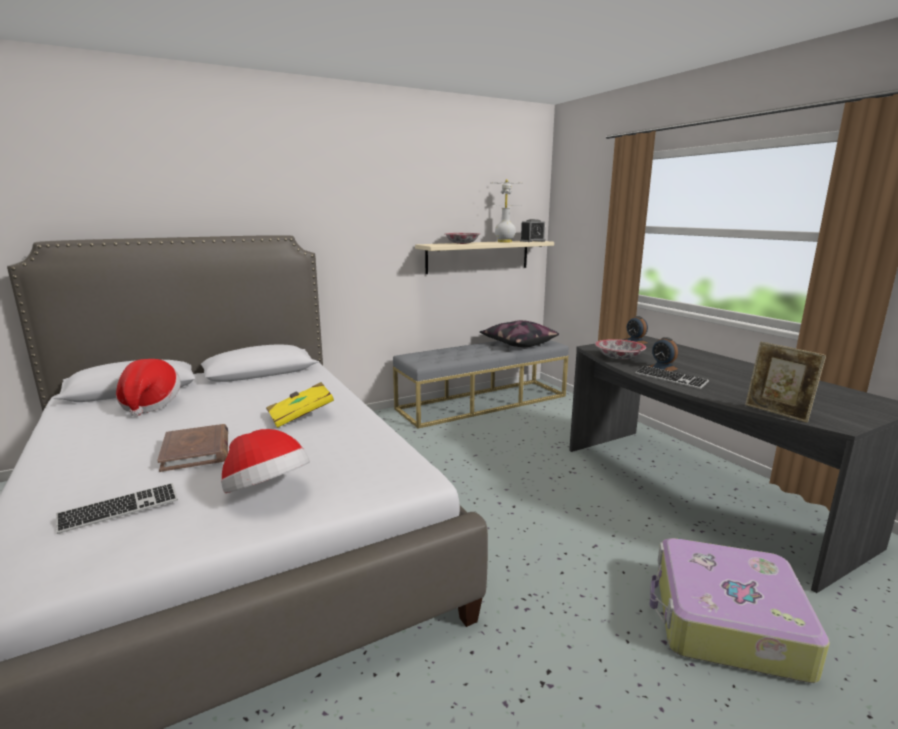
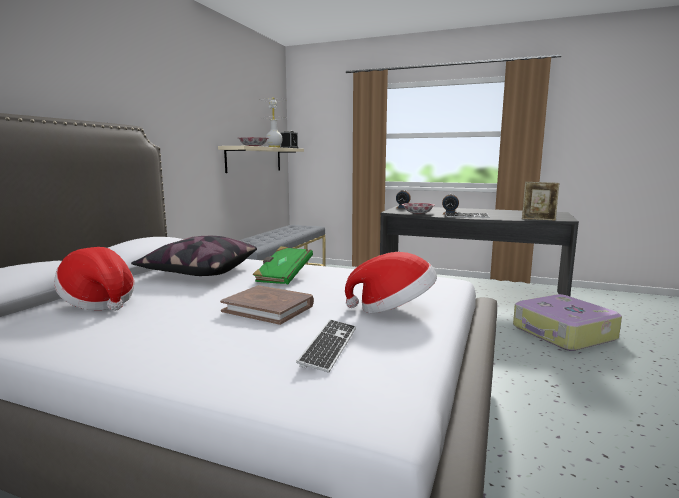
camera: 40 degrees left, 5 degrees down
(300, 416) = (283, 277): yellow book -> green book
(518, 344) = (291, 229): pillow -> pillow (199, 272)

